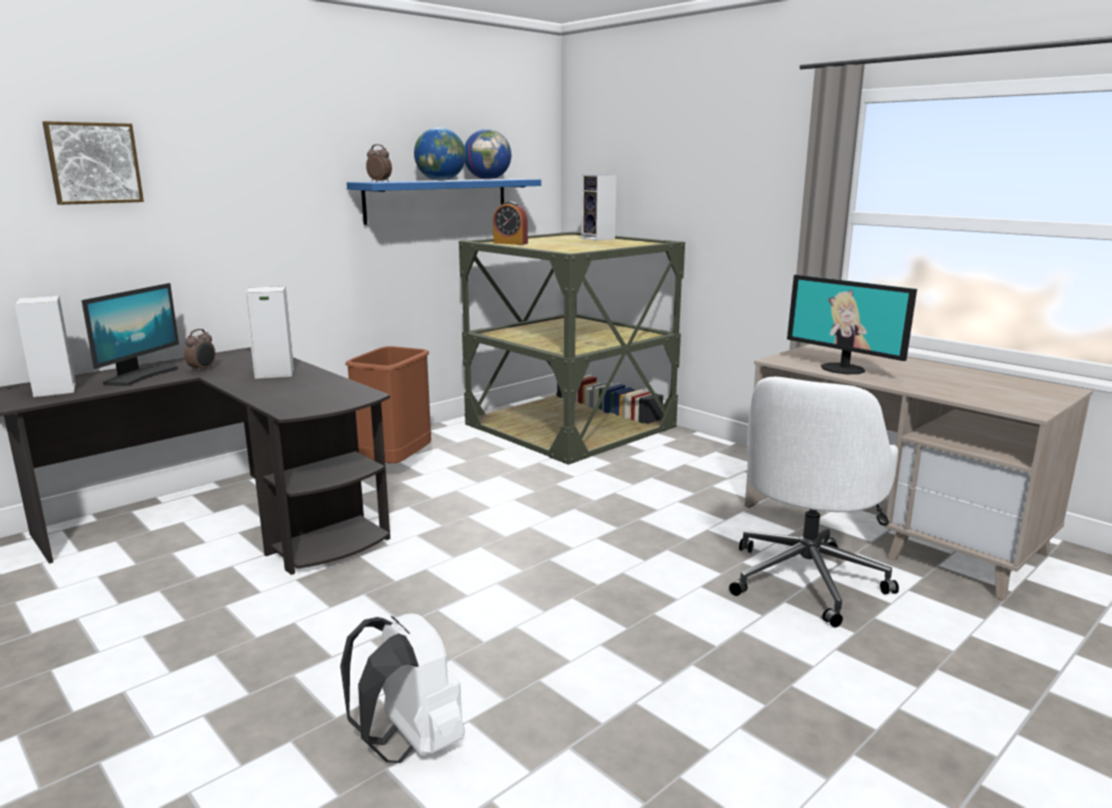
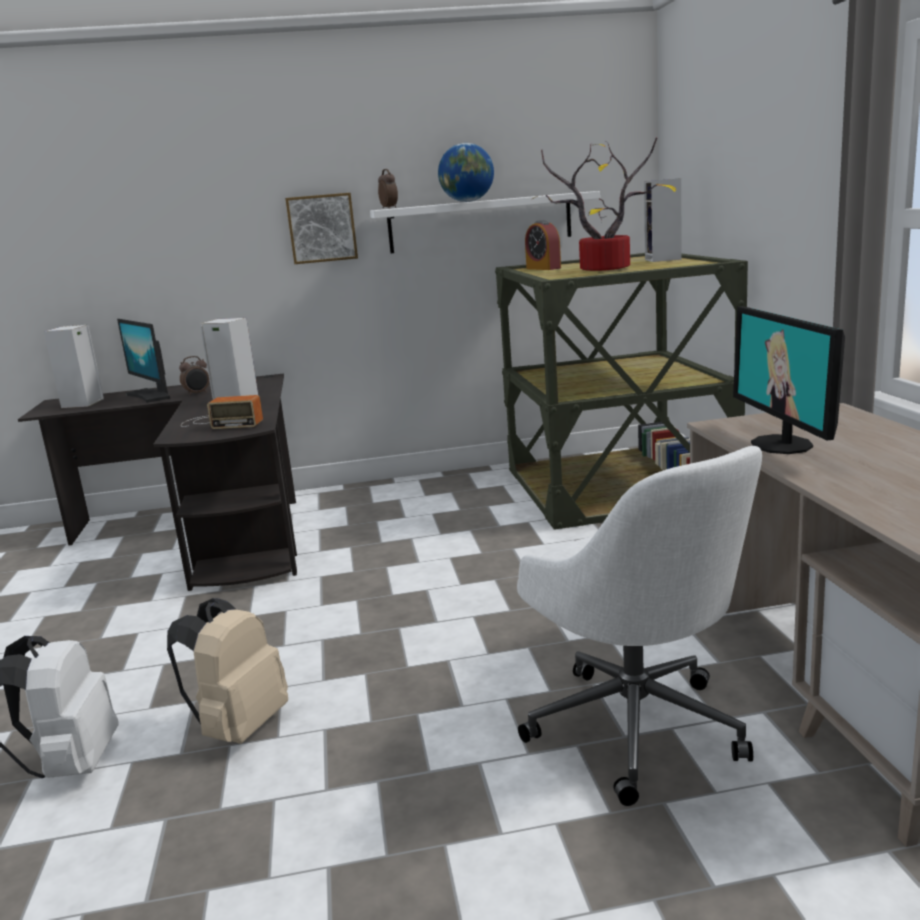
camera: 35 degrees right, 0 degrees up
(93, 163) = (128, 210): picture -> picture (322, 228)
(140, 376) = (150, 396): monitor -> monitor turned 90 degrees clockwise
(311, 394) = (220, 423): none -> radio
(395, 465) = (393, 504): brown trash can -> none
(437, 200) = (480, 223): blue shelf -> white shelf
(488, 179) = (535, 195): globe -> none
(526, 665) = (239, 727): none -> beige backpack
(580, 245) = (607, 269): none -> potted plant
(805, 582) = (638, 729): white office chair -> white office chair turned 90 degrees counterclockwise

